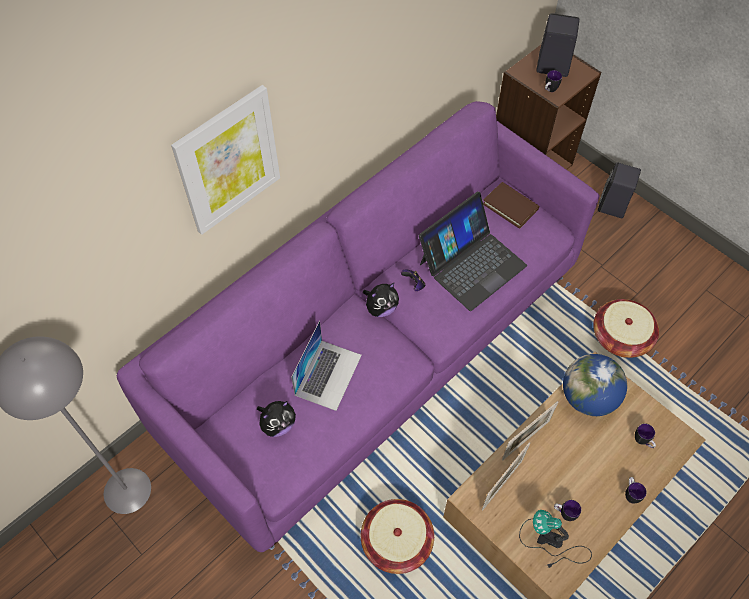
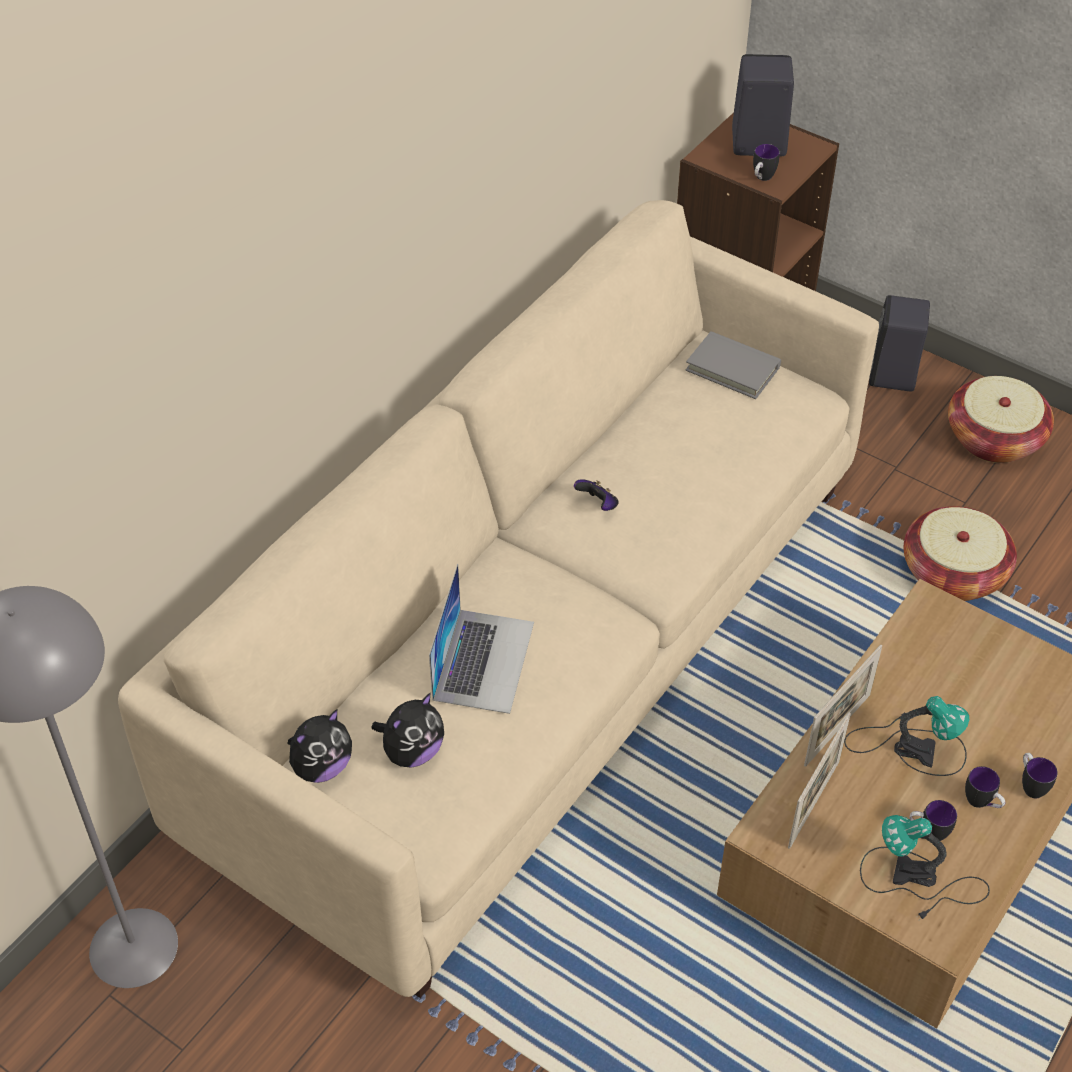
camera: 10 degrees left, 10 degrees down
(228, 161) = (287, 290): picture -> none
(374, 350) = (535, 653): purple sofa -> beige sofa
(381, 308) = (549, 551): plush toy -> plush toy (321, 766)
(397, 541) = (643, 953): basket -> basket (994, 439)
(471, 264) = (688, 461): laptop -> none
(510, 206) = (732, 368): brown book -> grey book
(565, 457) = (910, 746): none -> table lamp
(588, 397) = (925, 650): globe -> none
(642, 442) = (1031, 703): mug -> mug (981, 803)

